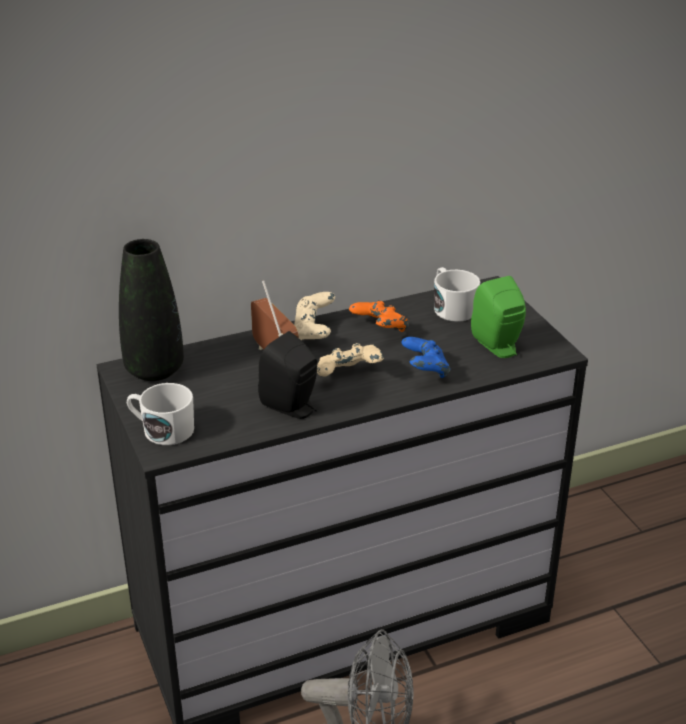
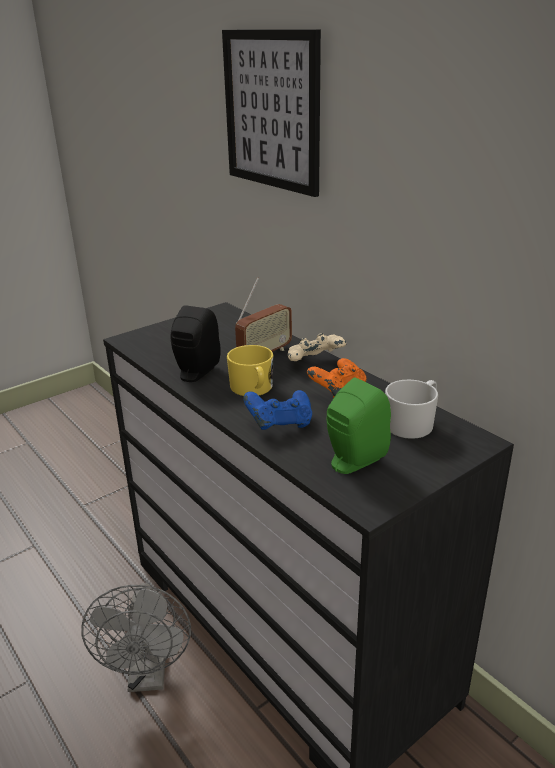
camera: 75 degrees right, 5 degrees down
(154, 370) = (226, 318): black vase -> none
(159, 105) = (271, 111): none -> picture
(162, 430) = (152, 334): white mug -> none
(349, 376) = (253, 389): beige game controller -> yellow mug

